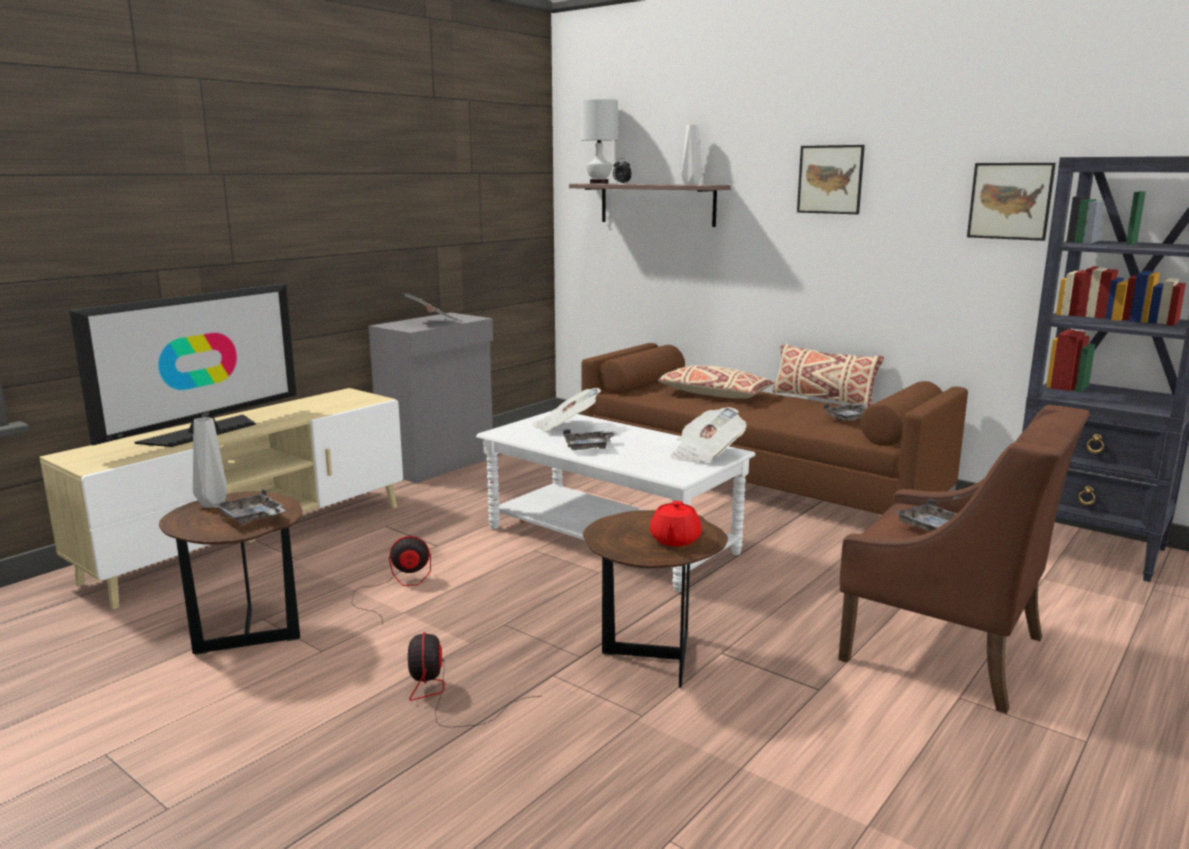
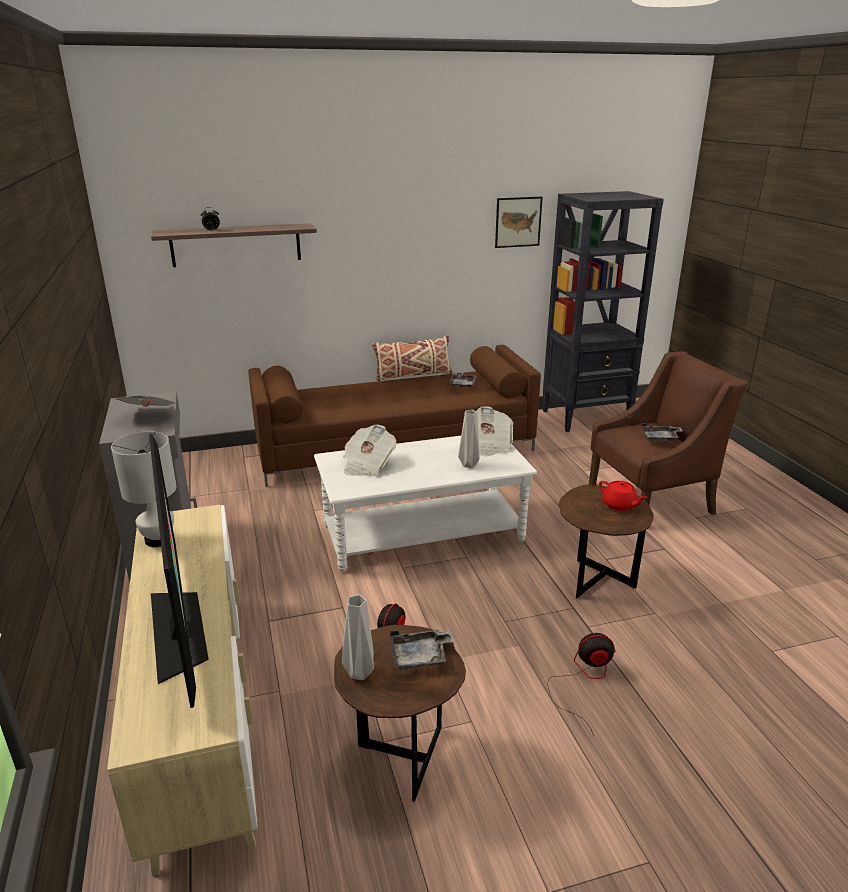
camera: 55 degrees left, 10 degrees up
(445, 696) = (584, 680): fan -> fan turned 150 degrees clockwise
(589, 447) = (425, 472): grey tray -> none
(598, 183) = (177, 232): white table lamp -> white table lamp (158, 540)
(691, 184) = (278, 225): grey vase -> grey vase (468, 464)
(714, 394) = (352, 396): beige pillow -> none
(830, 179) = (397, 214): picture -> none

